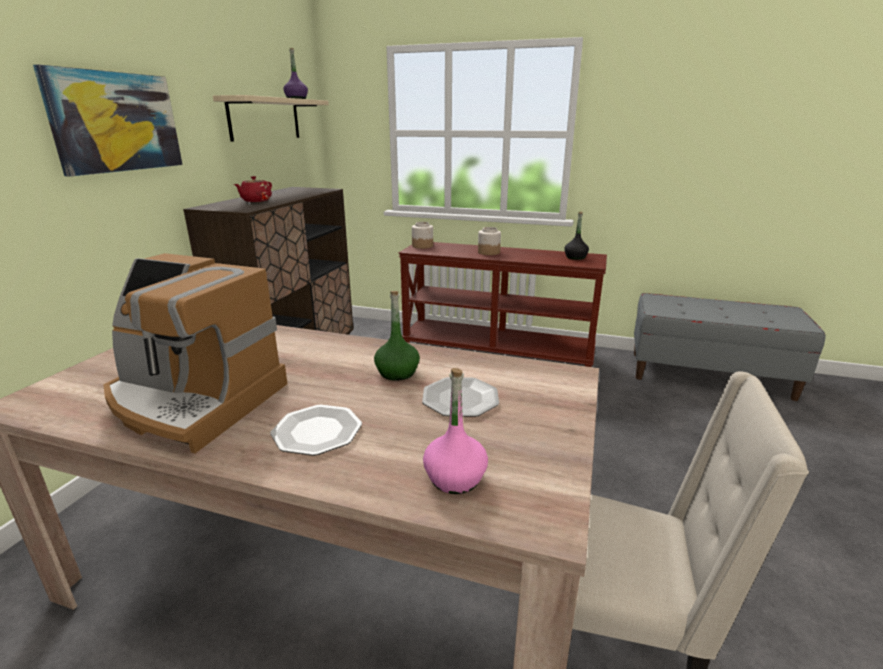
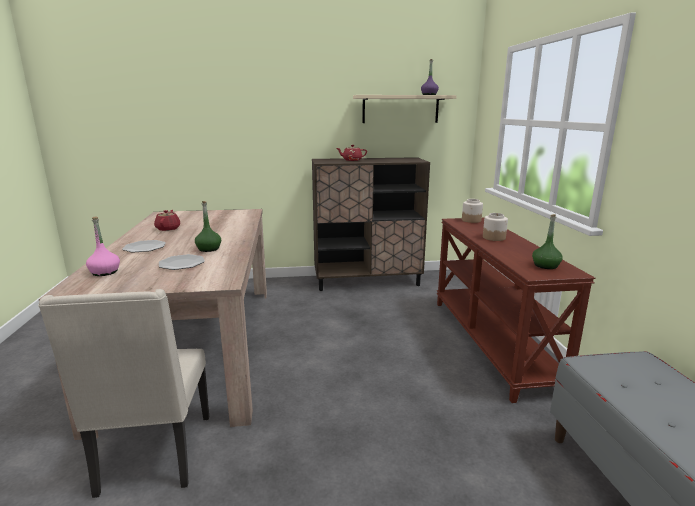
camera: 65 degrees right, 5 degrees down
(116, 122) = (281, 111): picture -> none
(194, 401) = (168, 228): coffee machine -> red teapot
(575, 257) = (545, 266): black bottle -> green bottle

